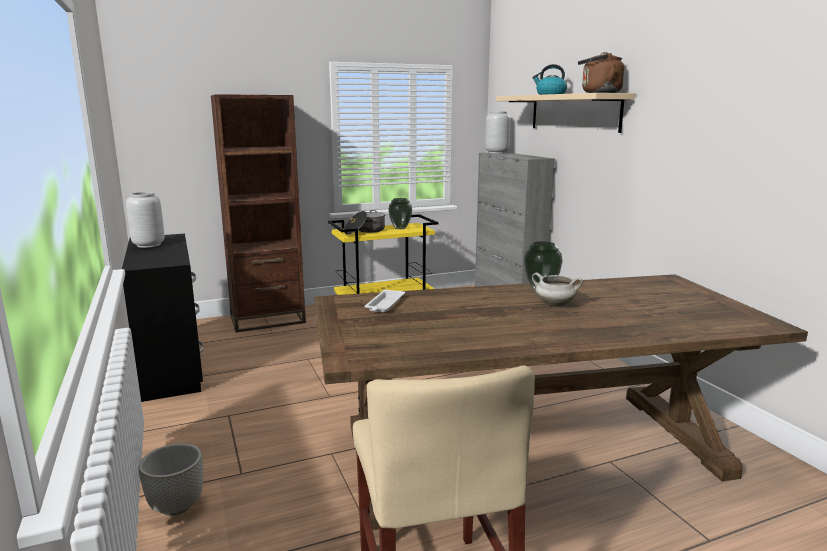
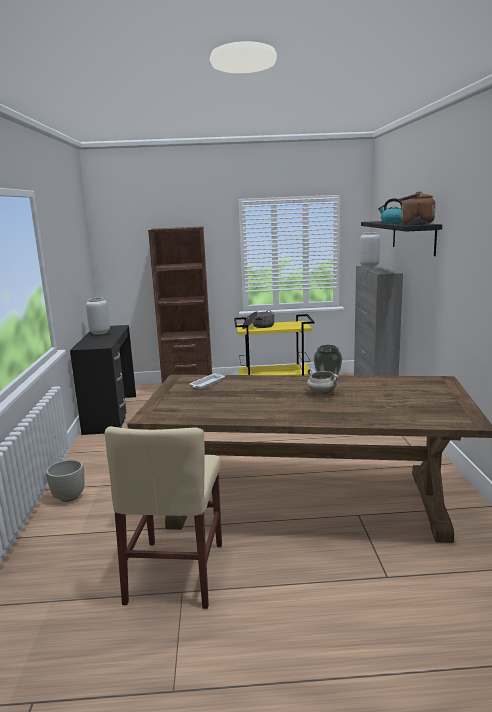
camera: 20 degrees right, 0 degrees up
(400, 228) = (287, 325): vase -> none
(574, 112) = (413, 236): beige shelf -> black shelf

